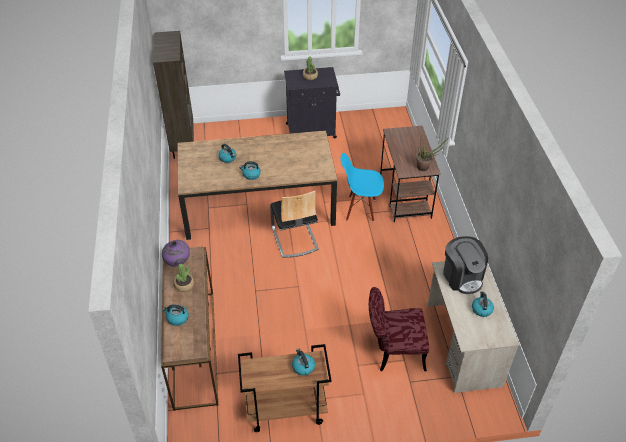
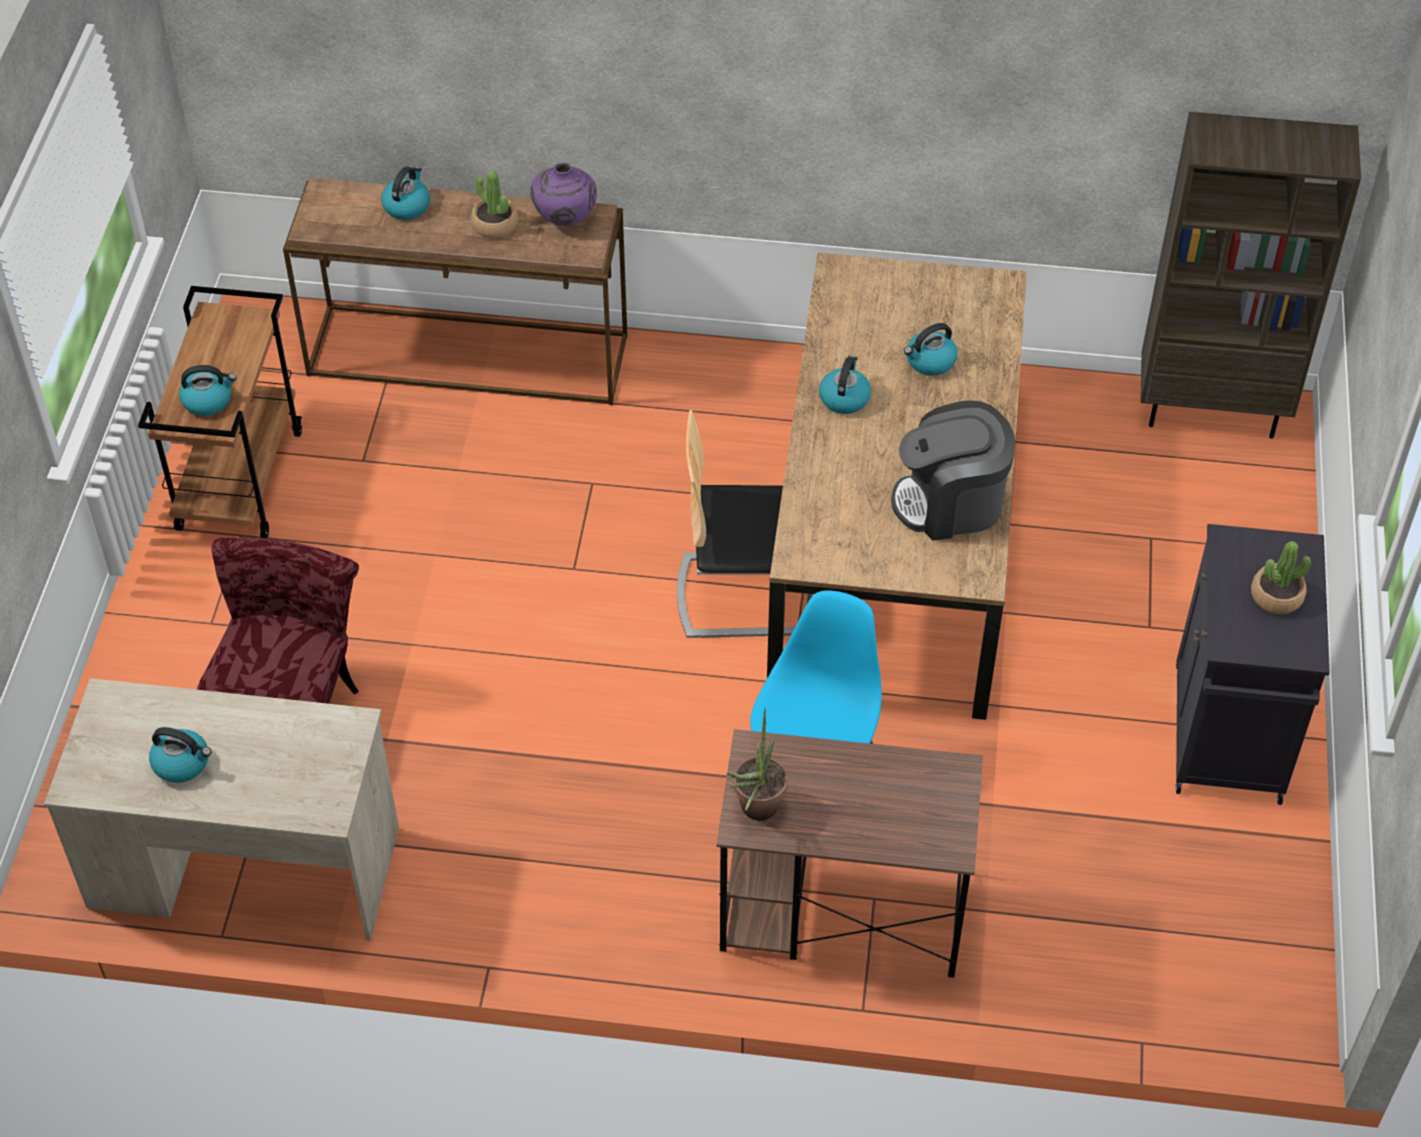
camera: 105 degrees right, 5 degrees up
(462, 277) = (301, 759): coffee machine -> coffee machine (950, 503)

